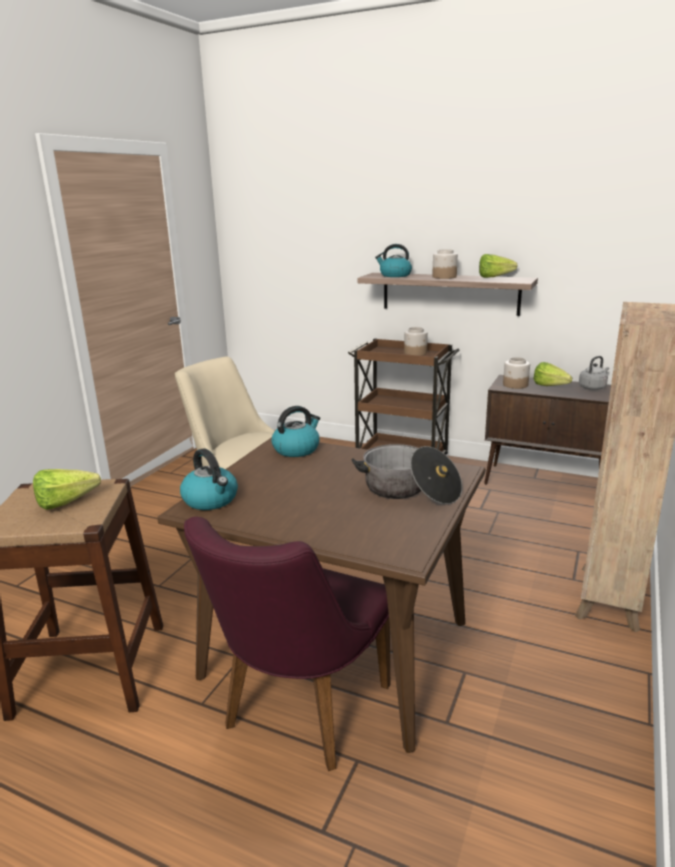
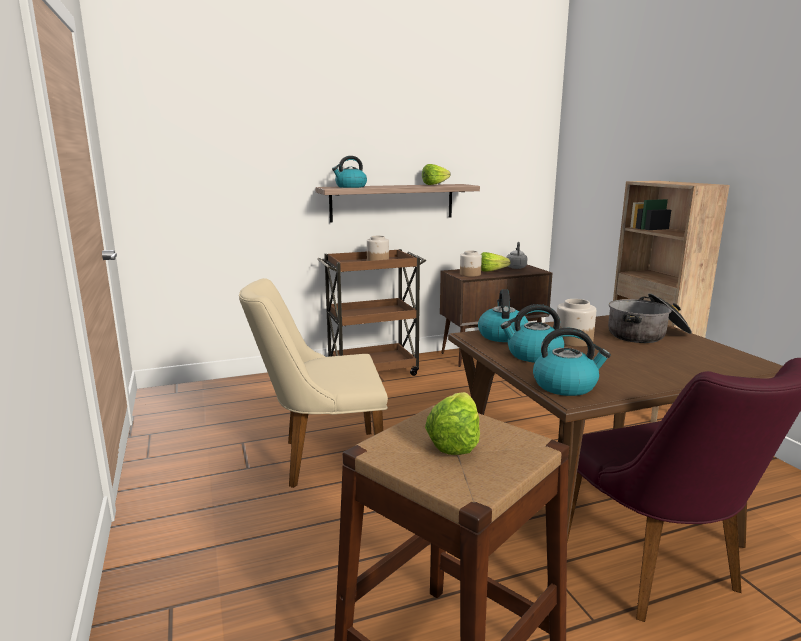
camera: 45 degrees left, 5 degrees down
(265, 471) = (533, 355): none -> kettle
(444, 277) = (397, 186): jar -> jar (573, 341)

